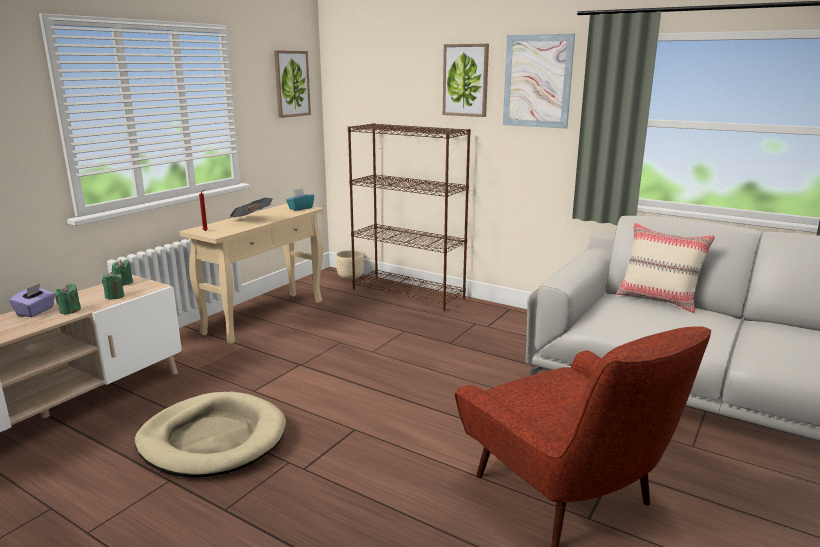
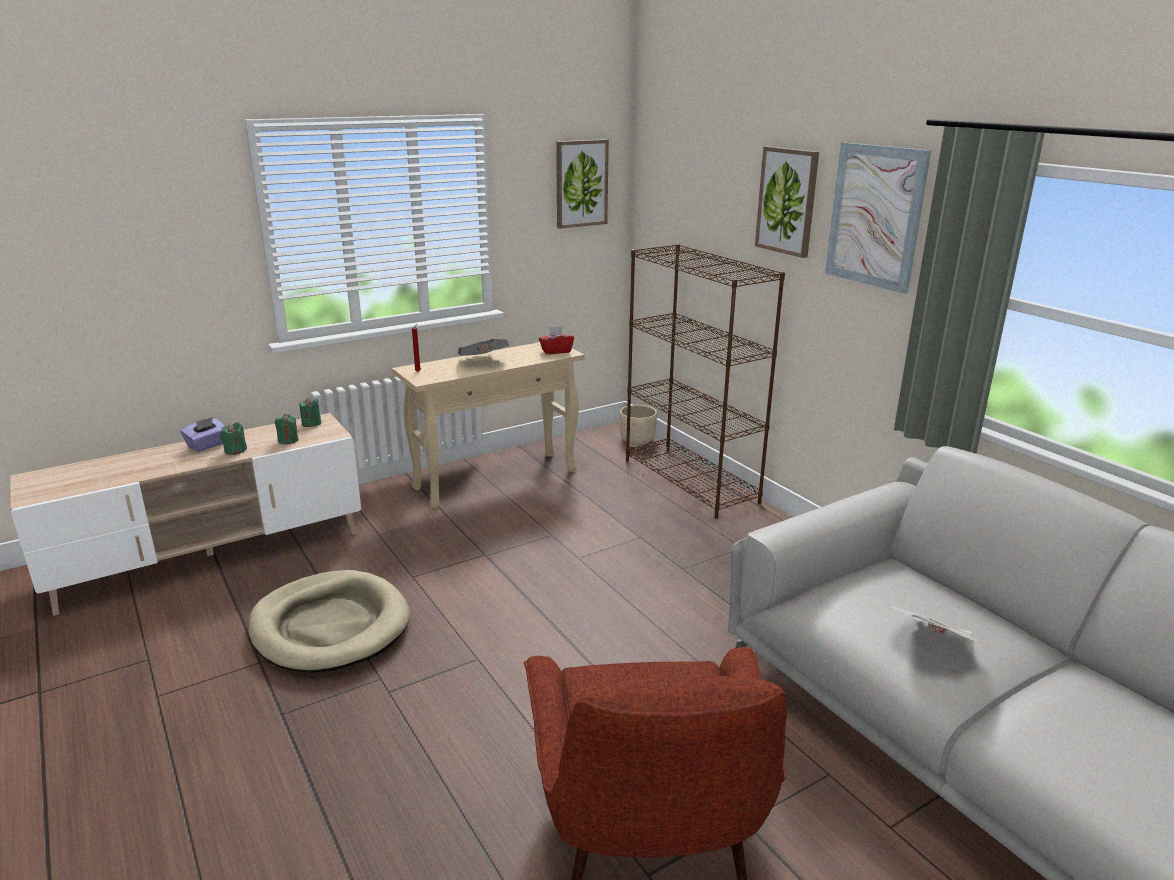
camera: 25 degrees right, 5 degrees up
(300, 208) = (556, 351): turquoise tissue box -> red tissue box
(658, 300) = (951, 591): beige pillow -> none
(681, 324) = (933, 644): none -> newspaper

